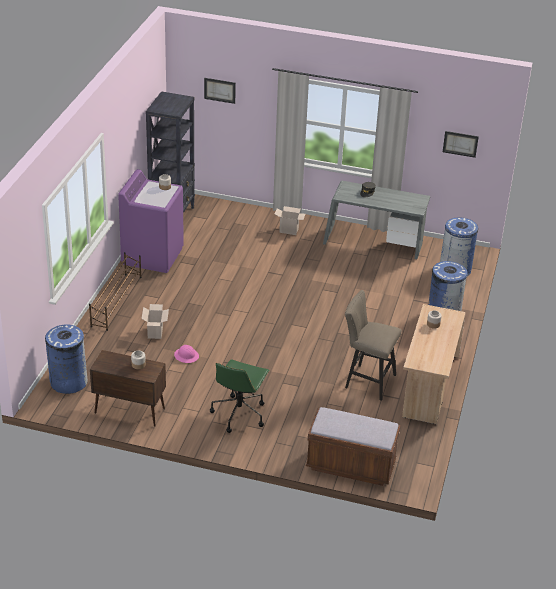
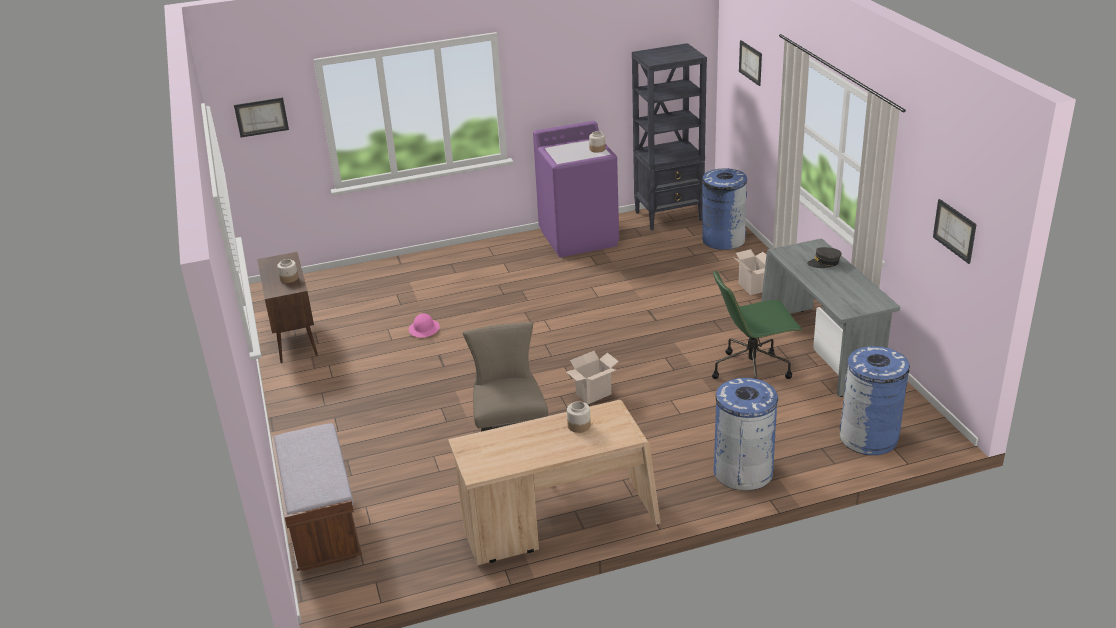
camera: 60 degrees right, 5 degrees down
(25, 266) = (261, 117): none -> picture
(68, 382) = (311, 288): blue trash can -> blue trash can (723, 240)
(117, 301) = (473, 254): brown shoe rack -> none
(155, 333) = (444, 296): cardboard box -> cardboard box (593, 395)
(239, 413) = (352, 403): green office chair -> green office chair (752, 371)

